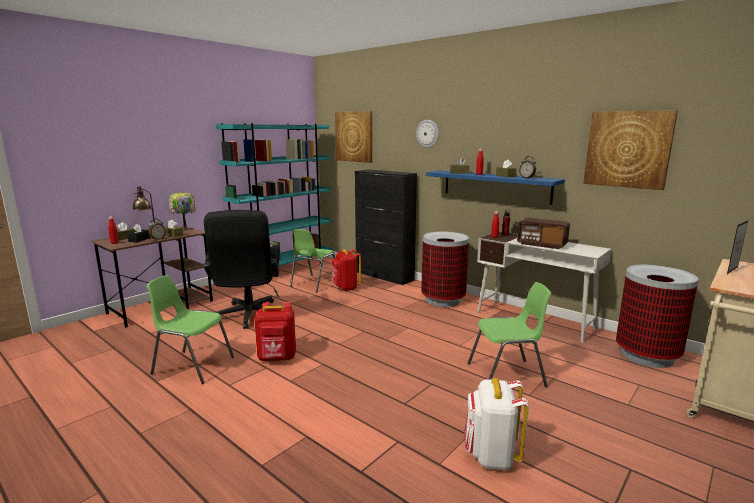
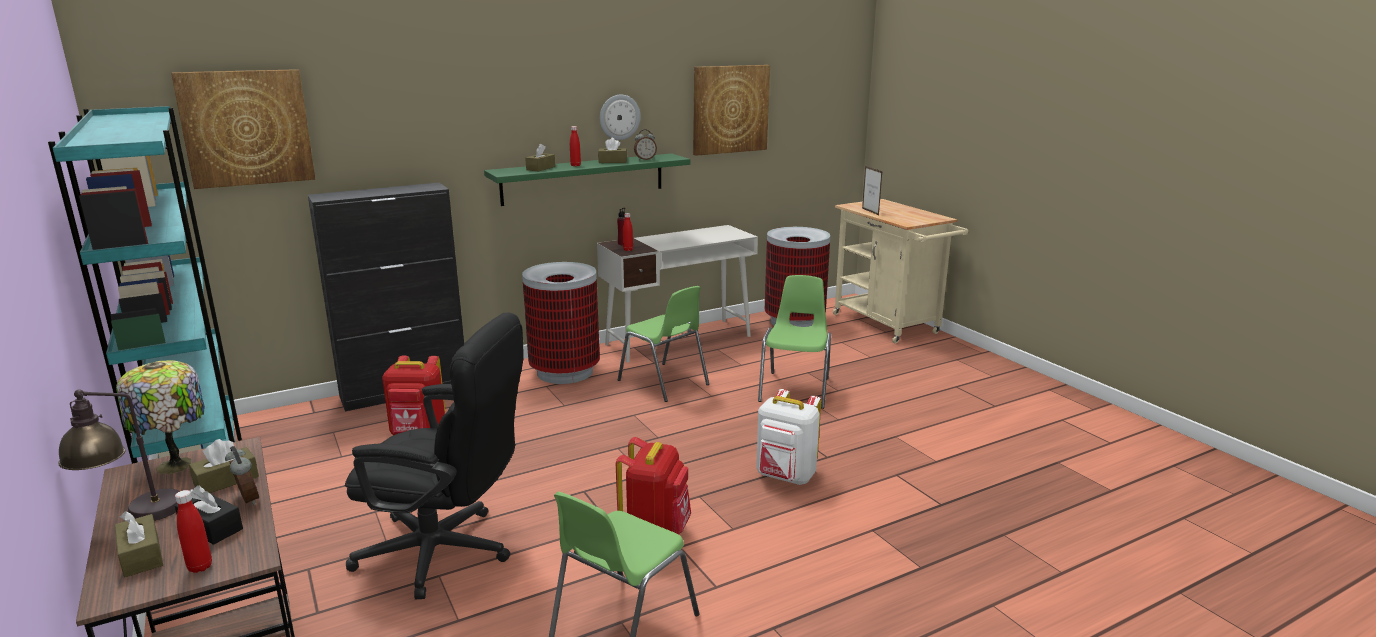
camera: 70 degrees left, 5 degrees up
(314, 284) = (350, 461): green chair -> green chair (664, 383)
(427, 134) = (450, 109): wall clock -> wall clock (619, 117)
(491, 456) = (929, 434): white backpack -> white backpack (785, 477)
(495, 186) = (583, 179): blue shelf -> green shelf
(541, 244) = (686, 241): radio -> none

